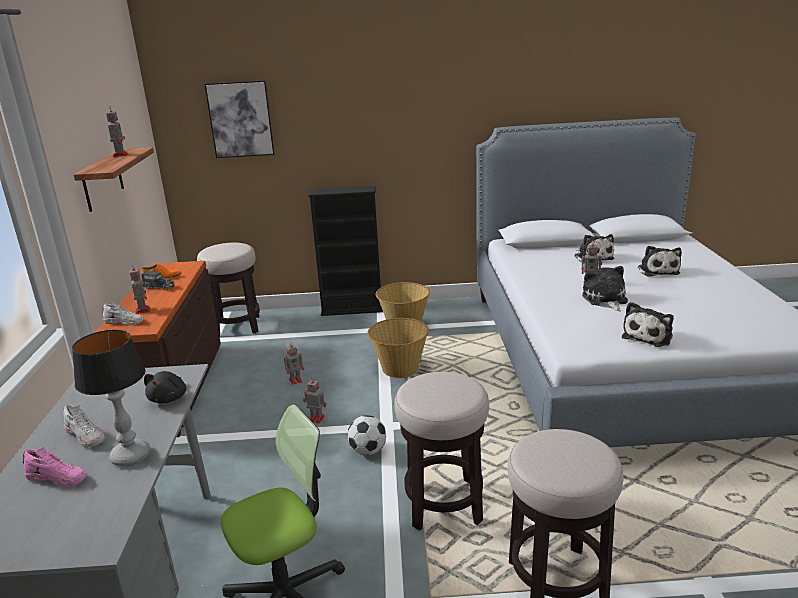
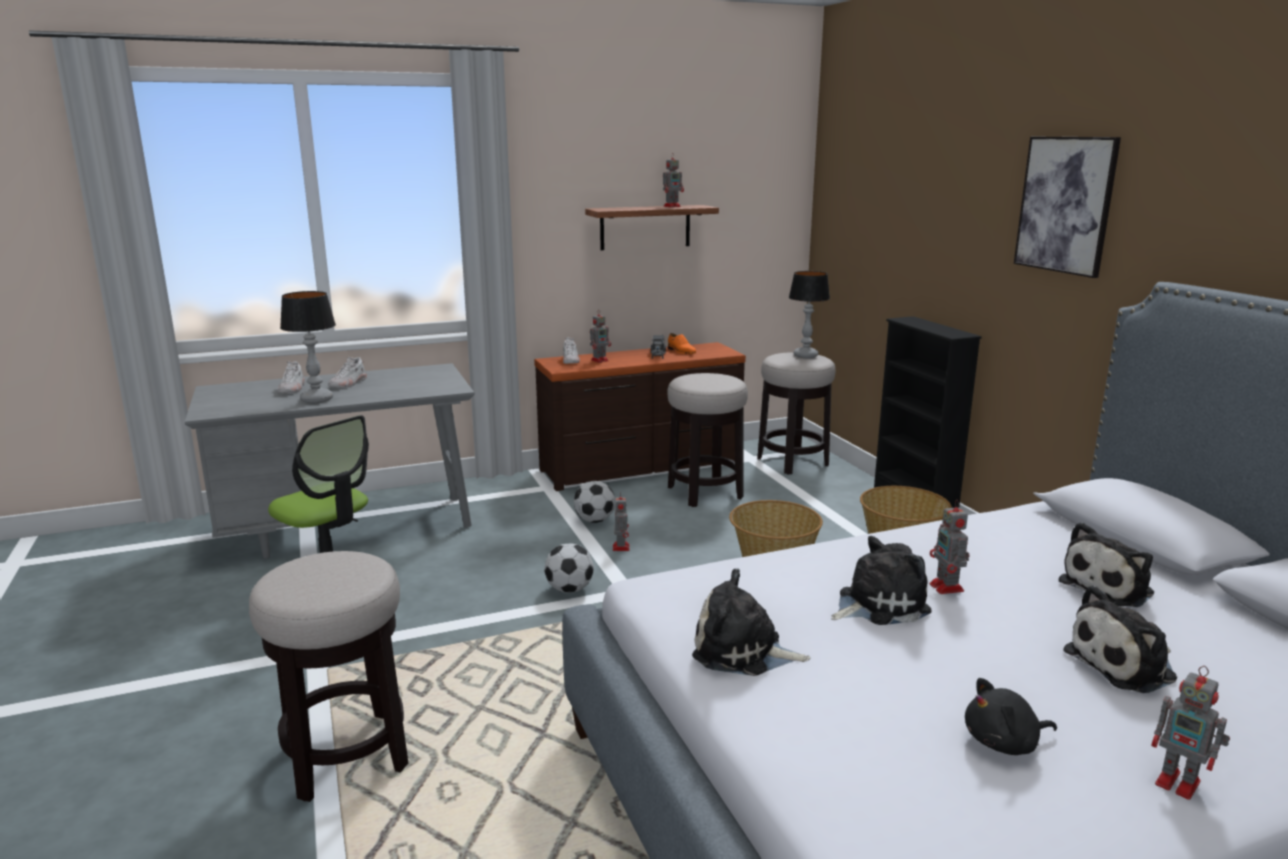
camera: 70 degrees right, 5 degrees down
(58, 478) = (292, 389): pink shoe -> white shoe
(169, 398) = (407, 392): black plush toy -> black plush toy (1004, 743)
(225, 246) = (805, 356): none -> table lamp
(240, 119) = (875, 201): picture -> picture (1065, 205)
(258, 424) = (594, 520): none -> football
(296, 380) = (696, 519): toy robot -> toy robot (1180, 784)
(444, 504) = (480, 655): stool -> stool (705, 492)

